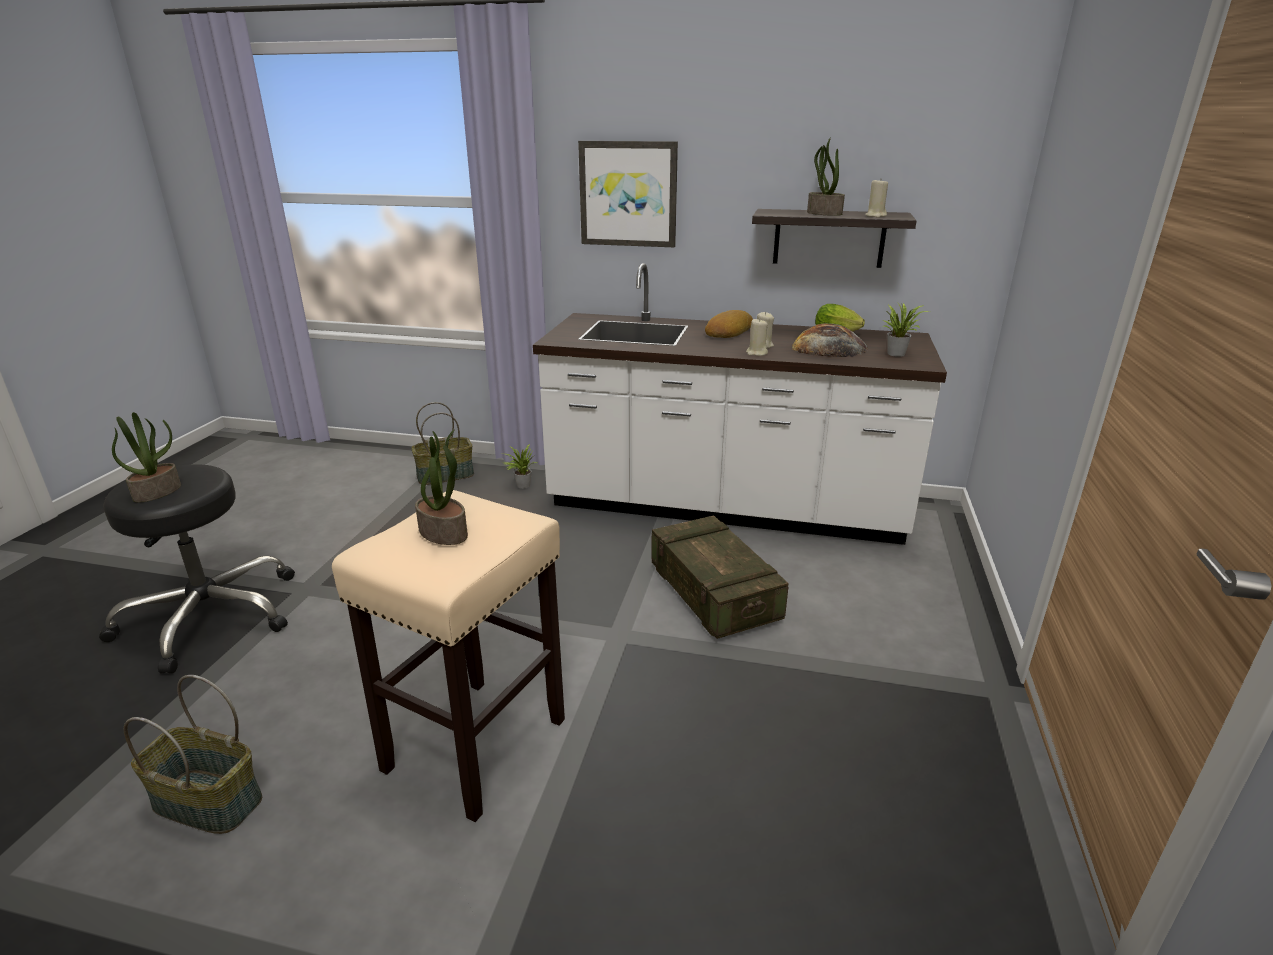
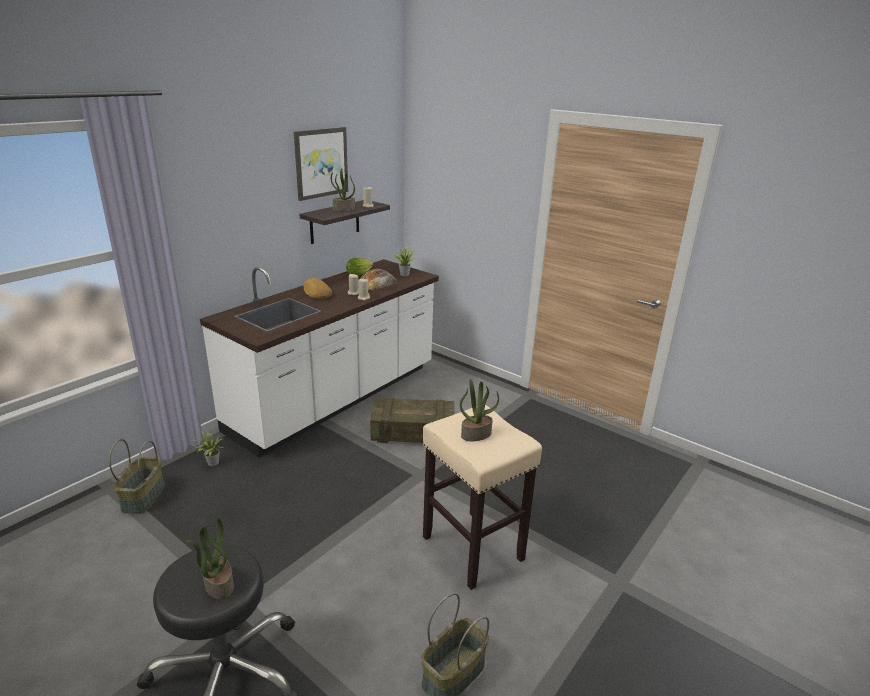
camera: 65 degrees left, 0 degrees up
(628, 194) = (223, 222): picture -> picture (321, 163)

